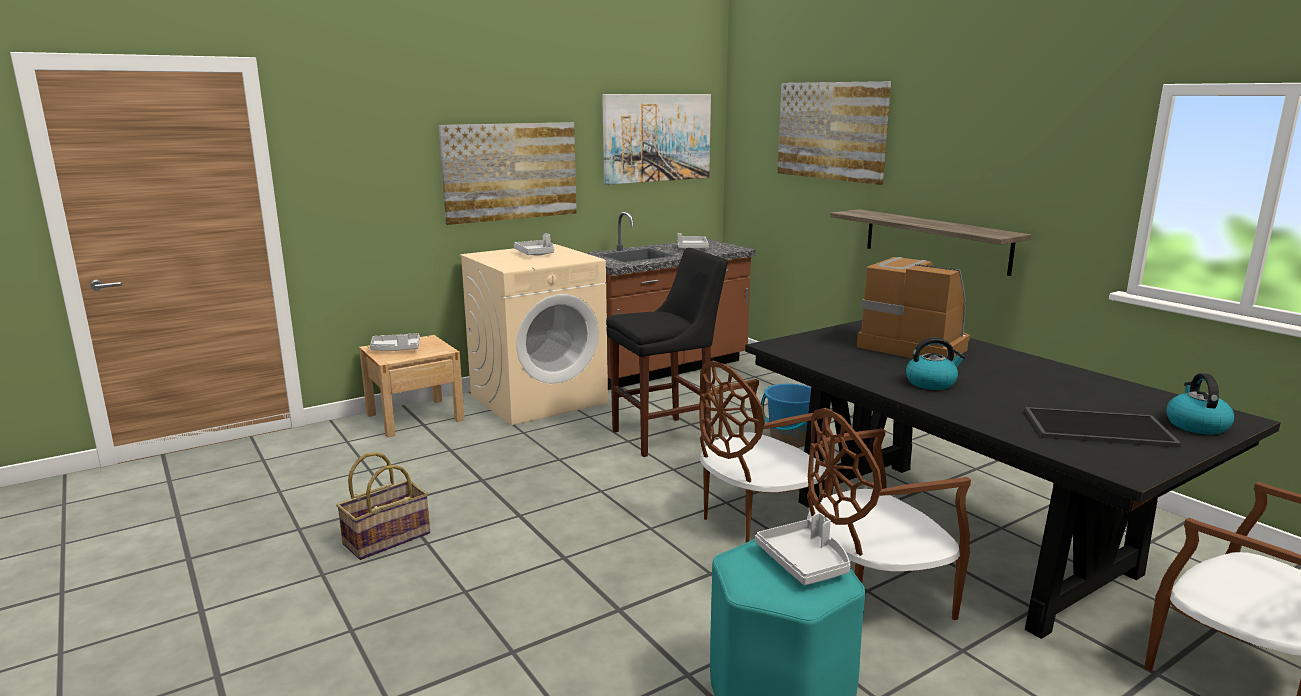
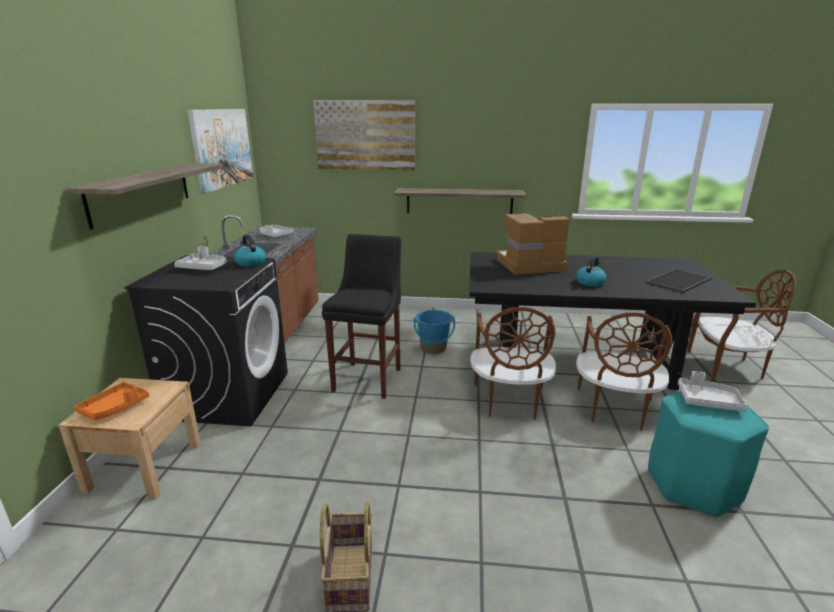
camera: 50 degrees left, 5 degrees up
(396, 349) = (115, 408): grey tray -> orange tray
(510, 171) = (141, 192): picture -> shelf
(539, 398) = (228, 394): beige washing machine -> black washing machine
(1195, 425) = (687, 268): kettle -> kettle (250, 263)

